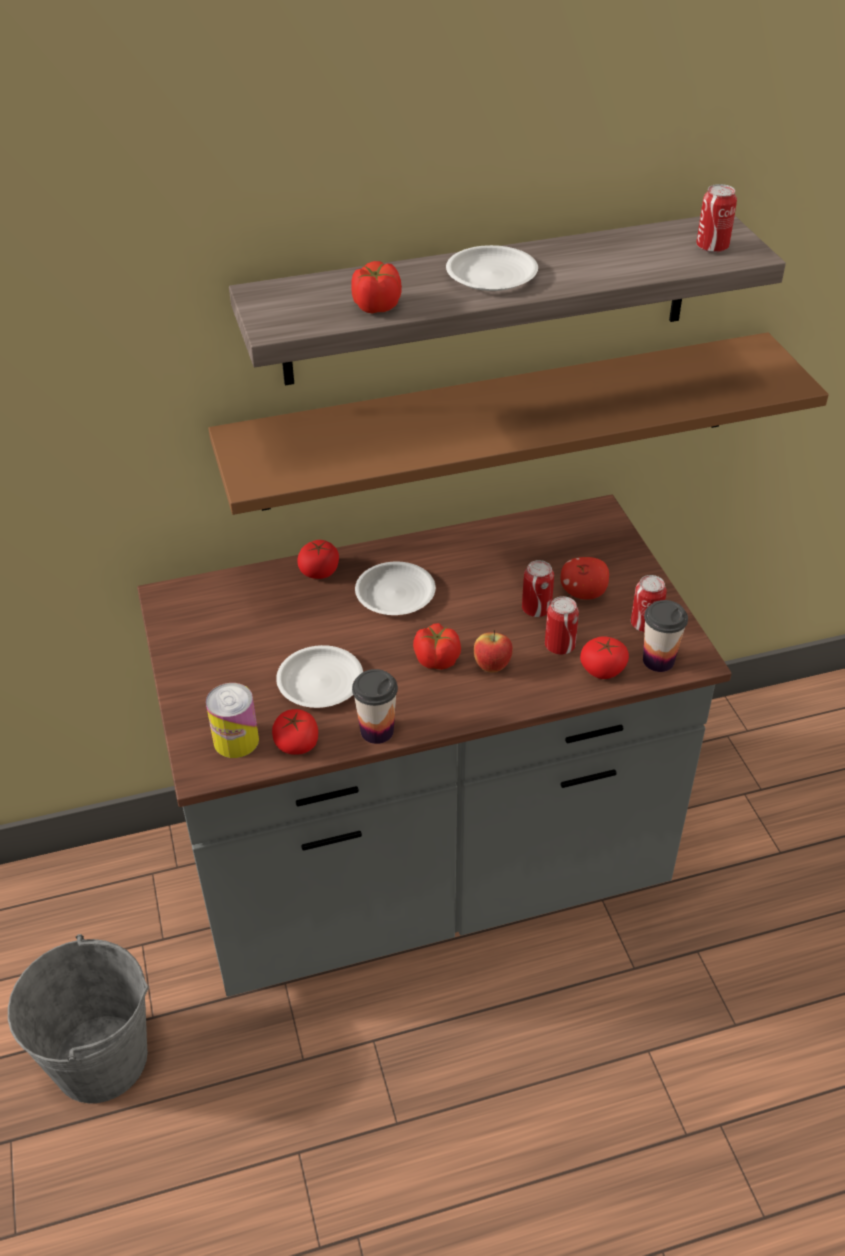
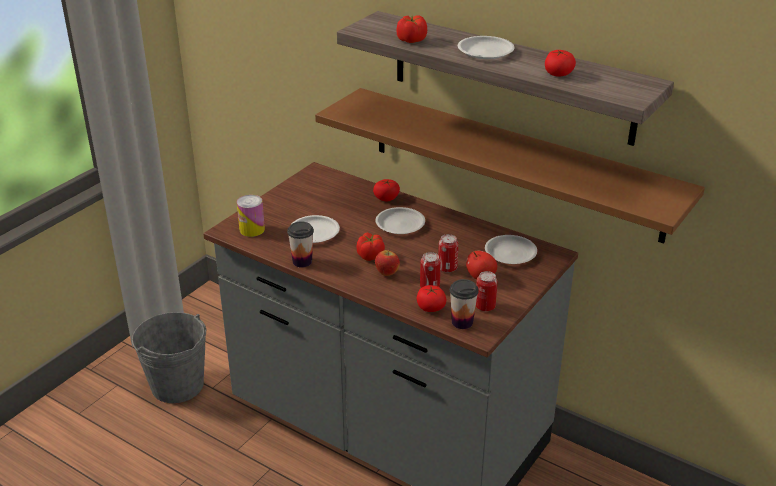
camera: 50 degrees right, 10 degrees down
(296, 744) = (268, 245): tomato -> tomato (558, 74)
(560, 542) = (510, 253): none -> white plate
(712, 247) = (620, 88): can -> none

